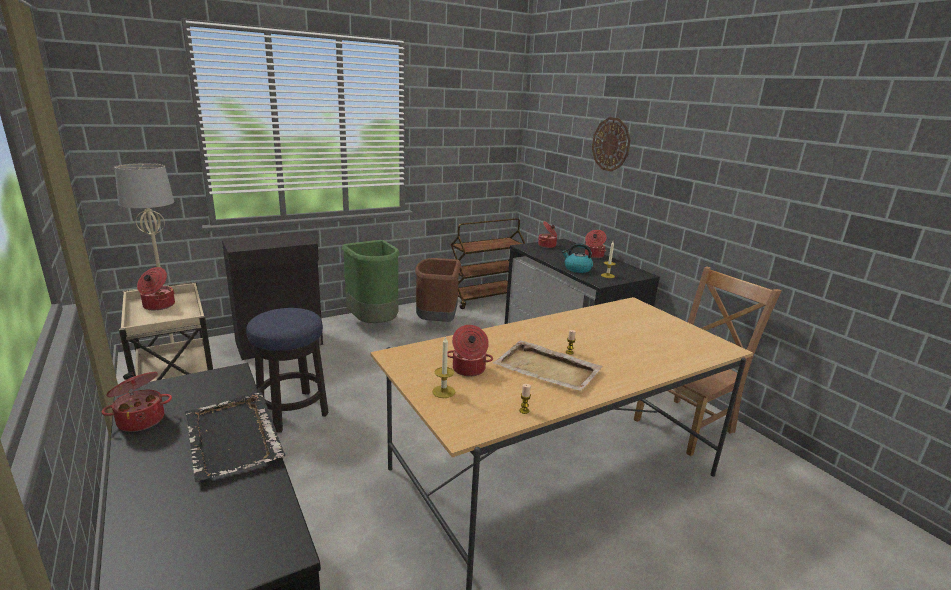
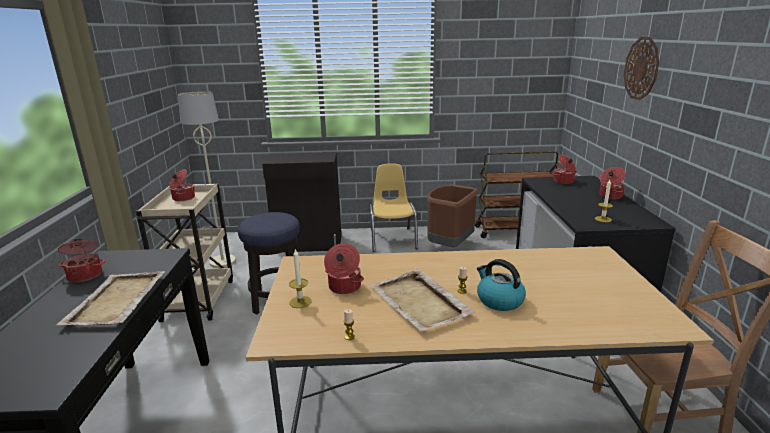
camera: 30 degrees right, 0 degrees up
(233, 438) = (116, 301): black tray -> beige tray
(374, 323) = (393, 239): green trash can -> yellow chair
(577, 269) = (572, 208): kettle -> kettle (499, 300)

